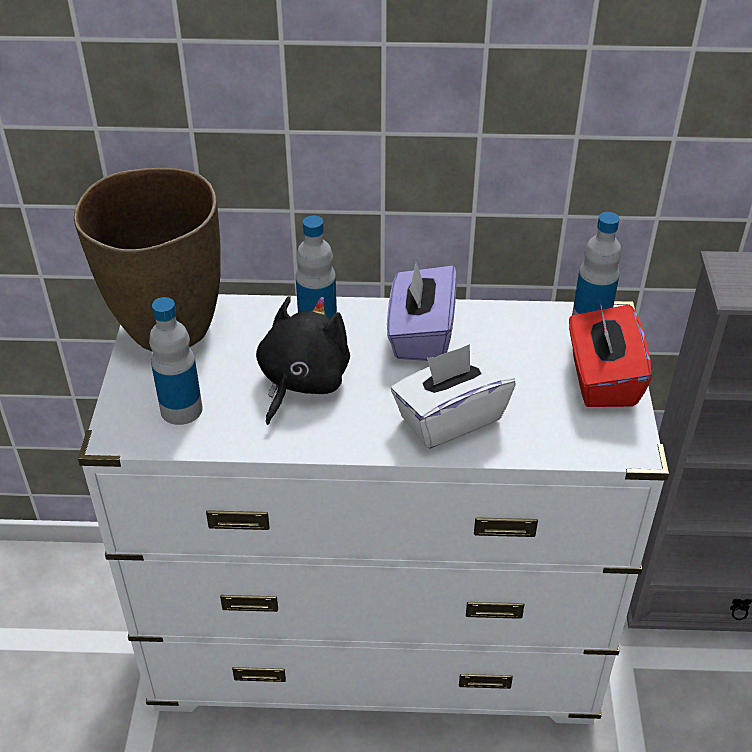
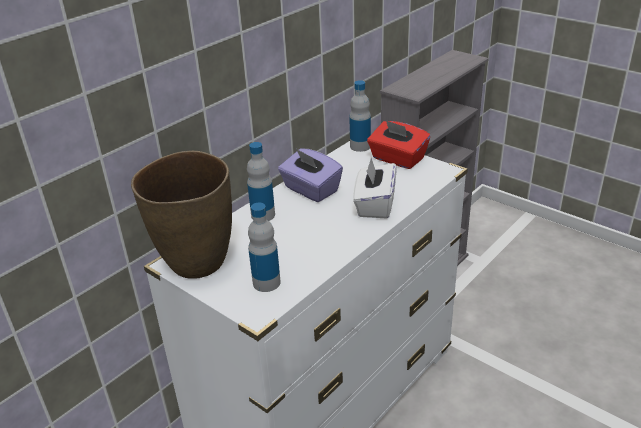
camera: 50 degrees left, 10 degrees down
(301, 381) = (296, 236): black plush toy -> none

